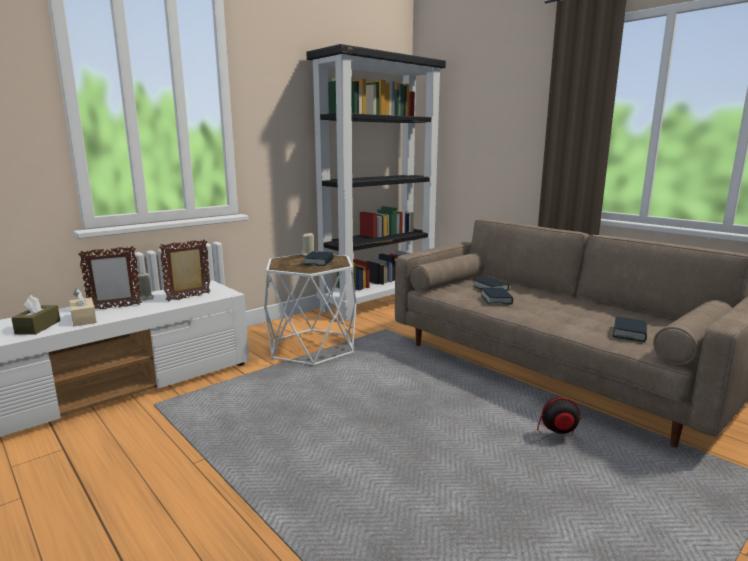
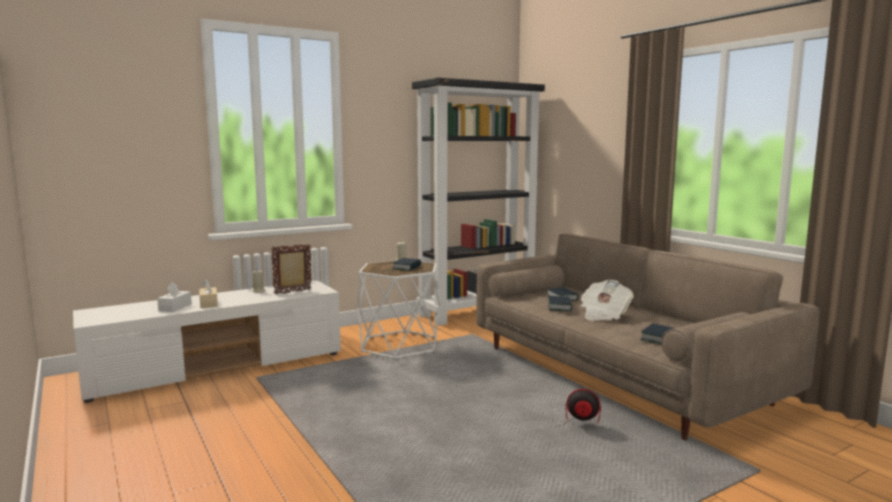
camera: 10 degrees right, 5 degrees down
(38, 327) = (175, 307): brown tissue box -> white tissue box
(115, 307) = (233, 297): picture frame -> none
(548, 306) = (604, 314): none -> newspaper

